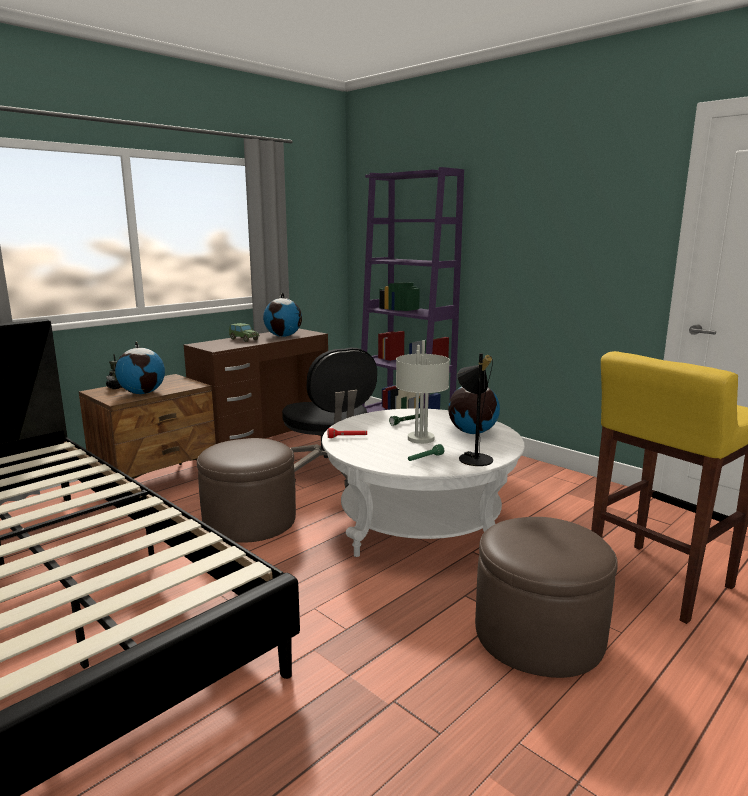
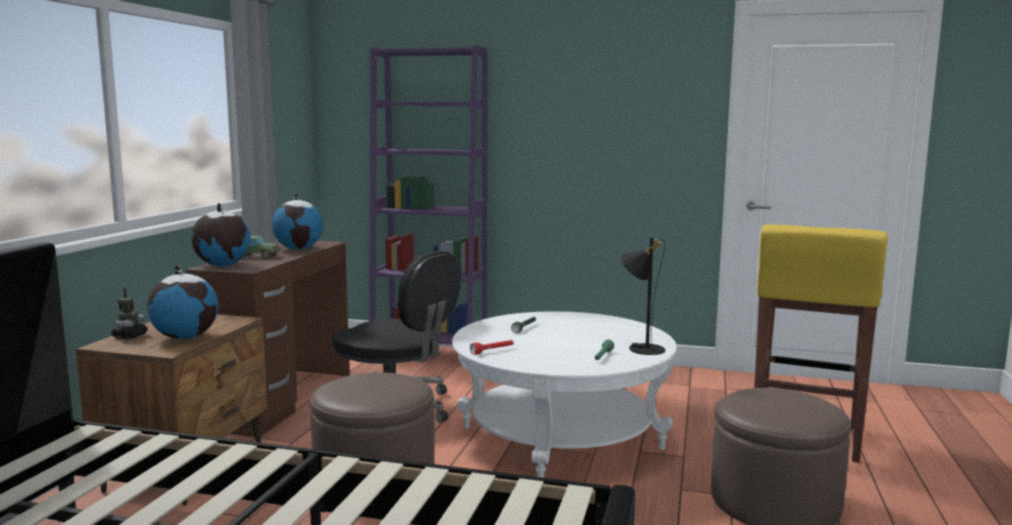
camera: 30 degrees left, 5 degrees down
(421, 439) = (567, 340): grey table lamp -> none
(472, 432) = (602, 327): globe -> globe (222, 265)

